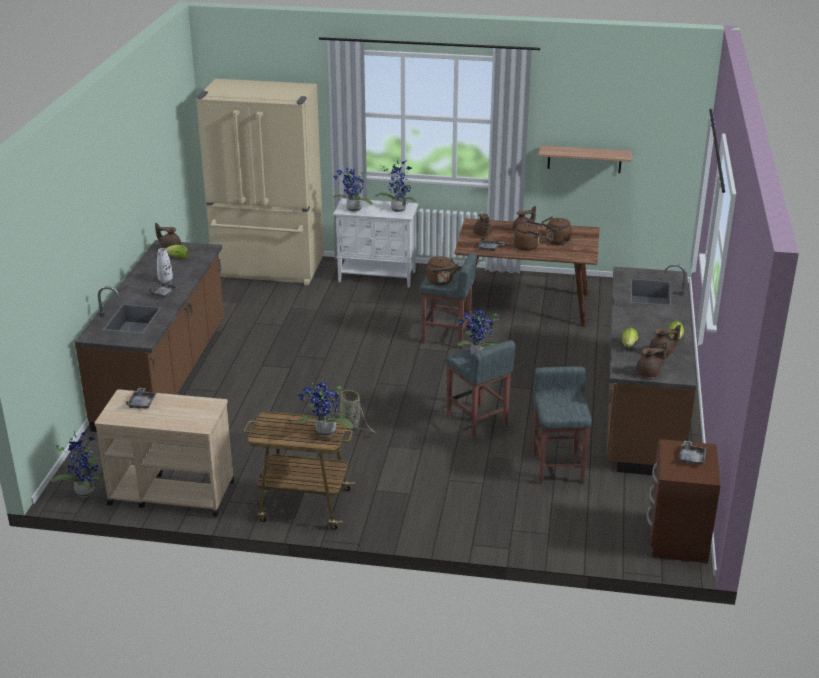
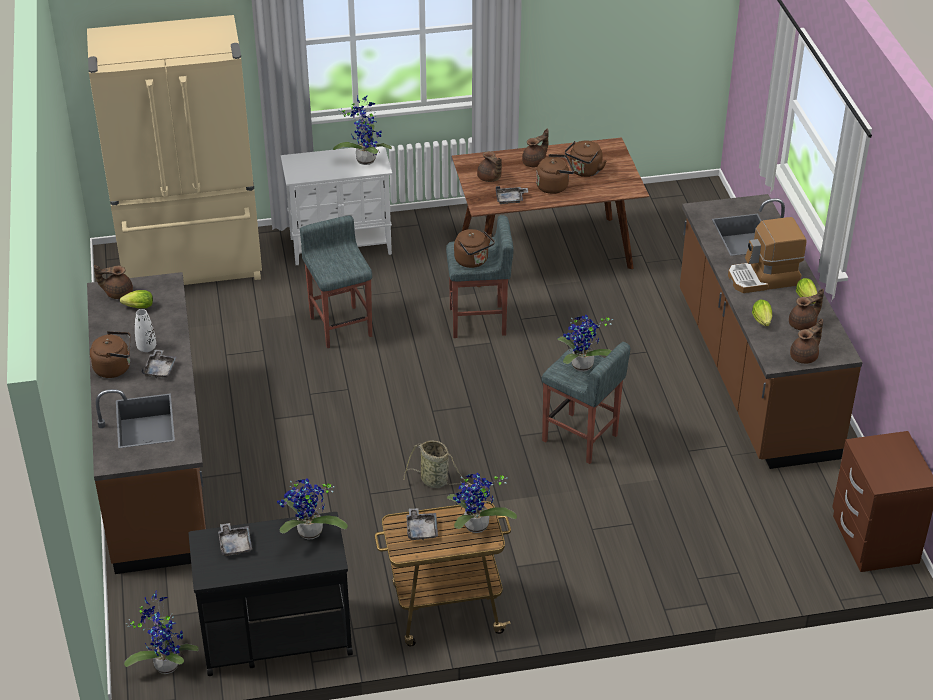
camera: 20 degrees left, 10 degrees up
(136, 287) = (115, 368): none -> brown kettle
(170, 493) = (275, 637): beige cart -> black cart
(352, 210) = (308, 173): potted plant -> potted plant (309, 534)
(557, 468) = (703, 480): grey stool -> grey stool (340, 326)
(584, 159) = (589, 53): shelf -> none
(648, 320) = (764, 279): none -> coffee machine
(691, 457) = (892, 456): grey tray -> grey tray (421, 529)

